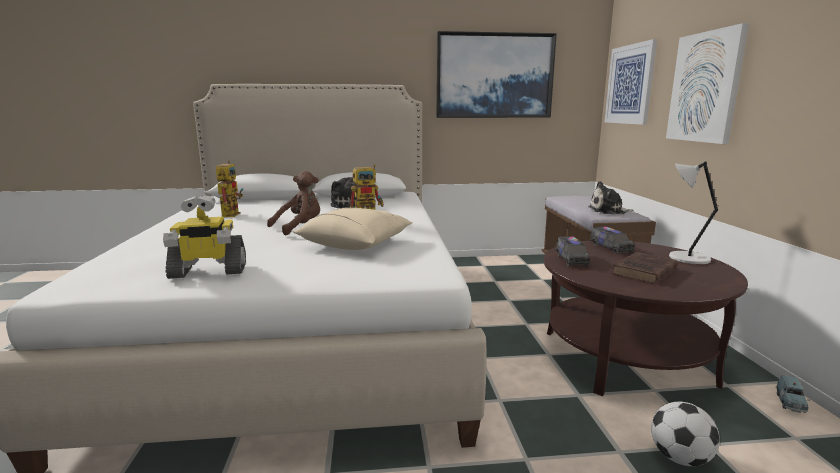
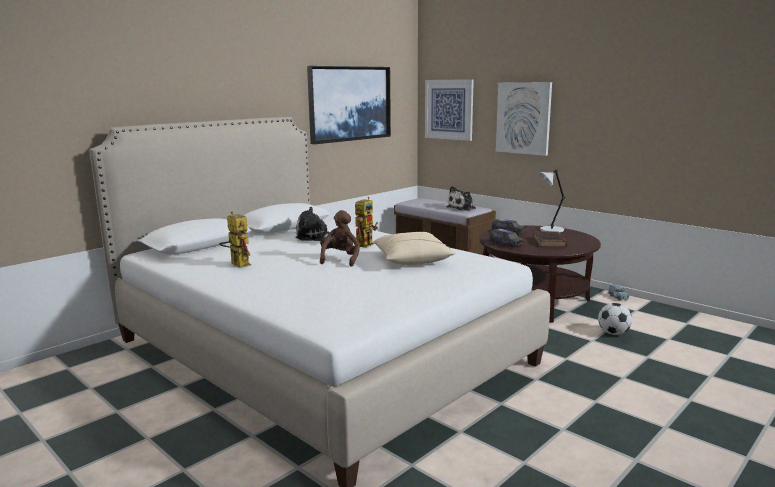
camera: 40 degrees left, 0 degrees up
(208, 271) = (392, 296): toy robot -> none

